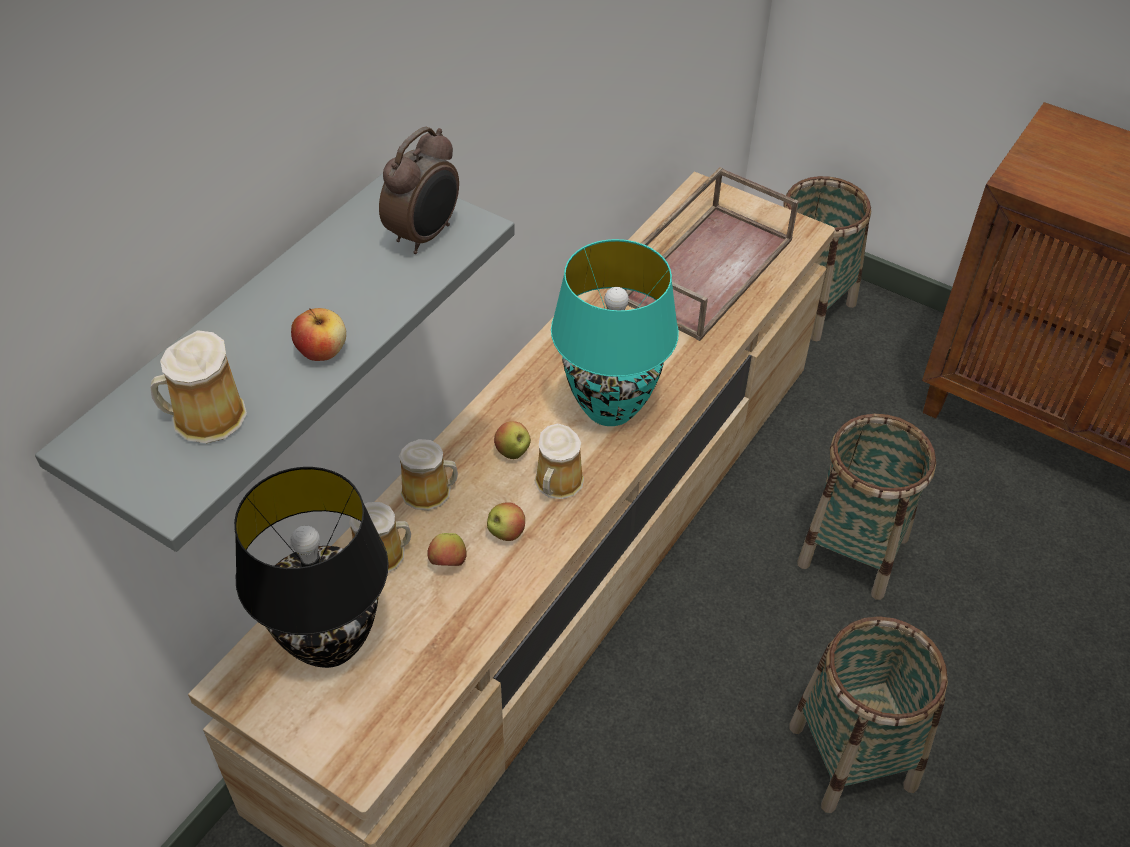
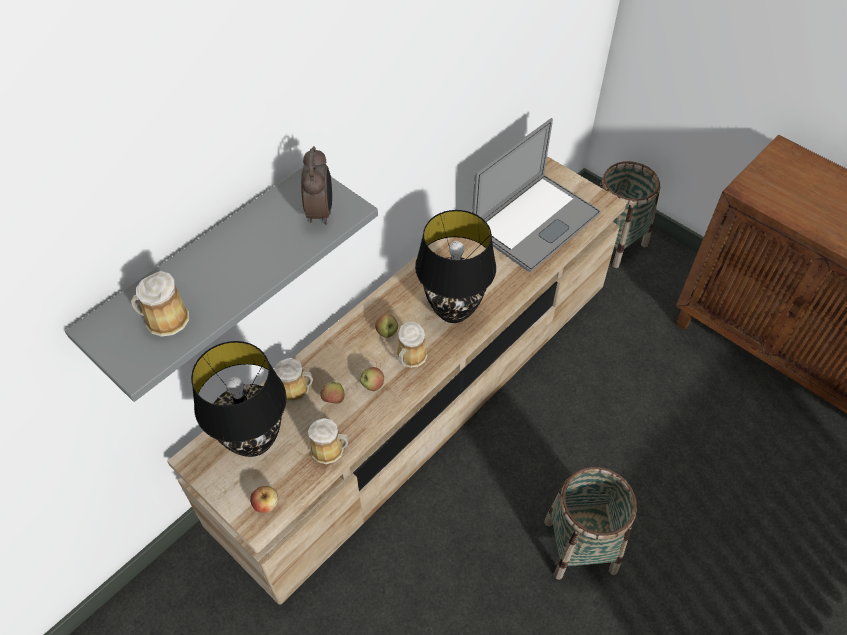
camera: 10 degrees right, 5 degrees up
(322, 351) = (242, 284): apple -> apple (266, 504)
(425, 235) = (320, 212): alarm clock -> alarm clock turned 45 degrees counterclockwise
(429, 491) = (331, 352): mug -> mug (329, 449)
(608, 408) = (452, 311): turquoise table lamp -> black table lamp
(706, 268) = (535, 222): brown tray -> laptop
(853, 551) = (609, 412): basket -> none

